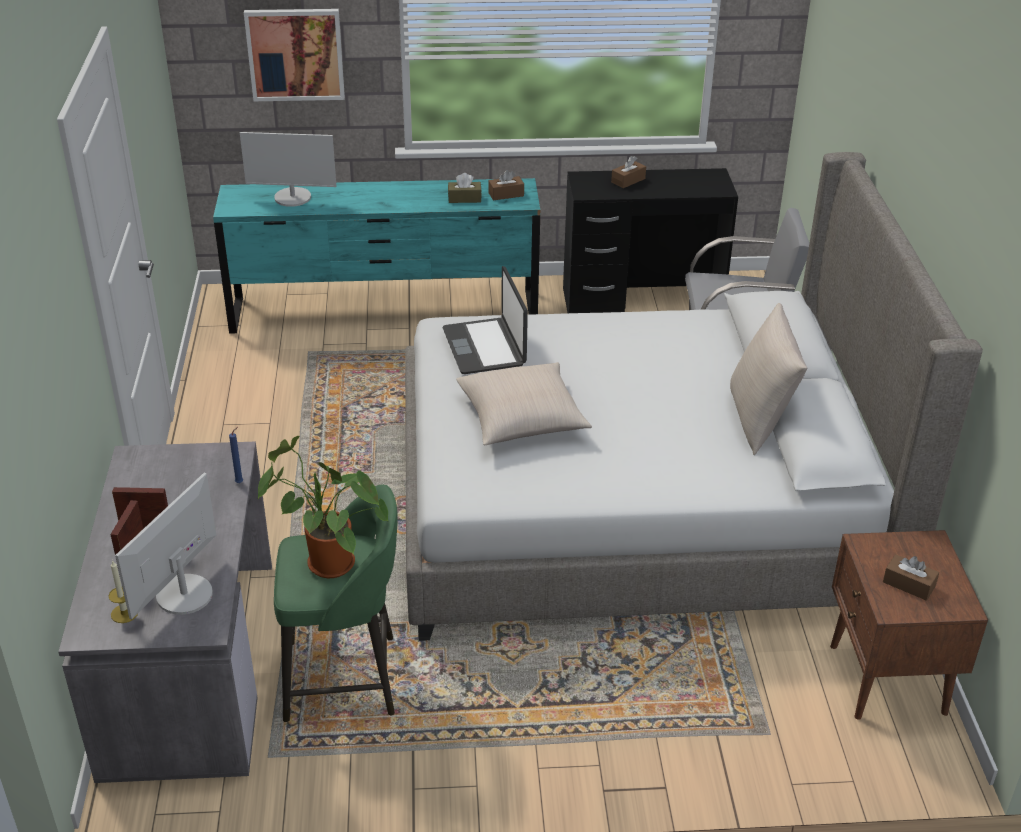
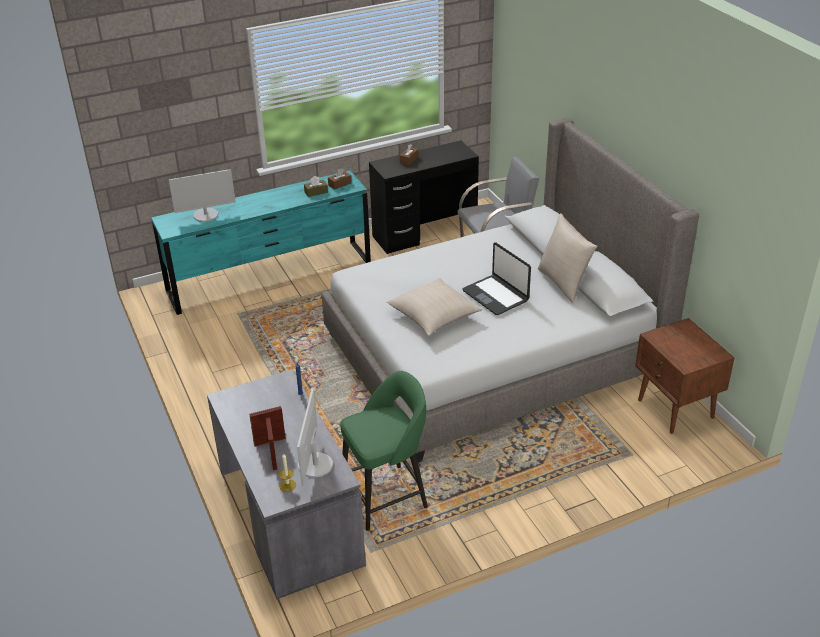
camera: 20 degrees left, 0 degrees up
(295, 54) = (188, 121): picture -> none
(325, 565) = (378, 427): potted plant -> none
(485, 347) = (386, 280): laptop -> laptop (496, 295)
(908, 584) = (687, 350): brown tissue box -> none

